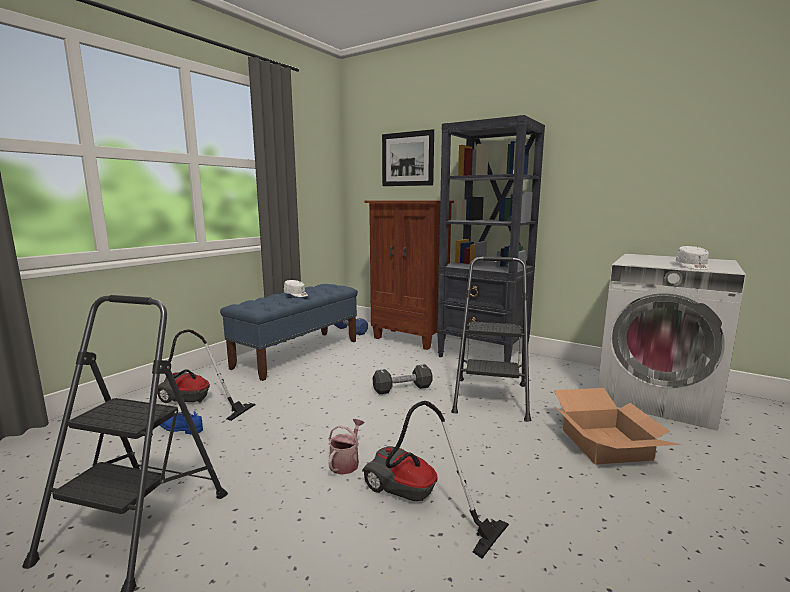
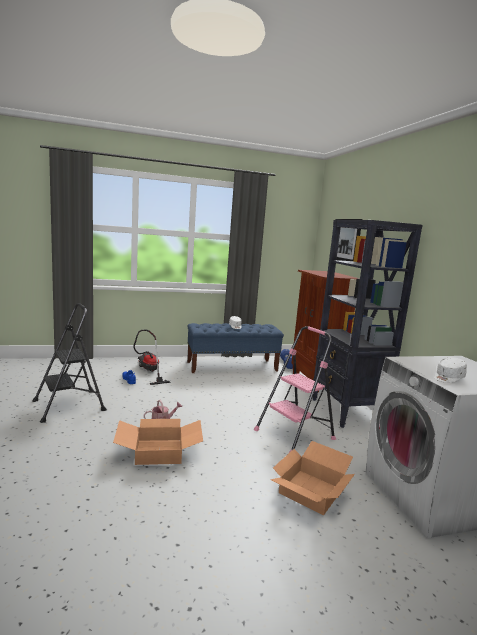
camera: 40 degrees right, 0 degrees up
(402, 389) = (251, 406): black dumbbell -> none
(415, 502) = (159, 451): vacuum cleaner -> cardboard box
(491, 396) = (296, 433): black step ladder -> pink step ladder

